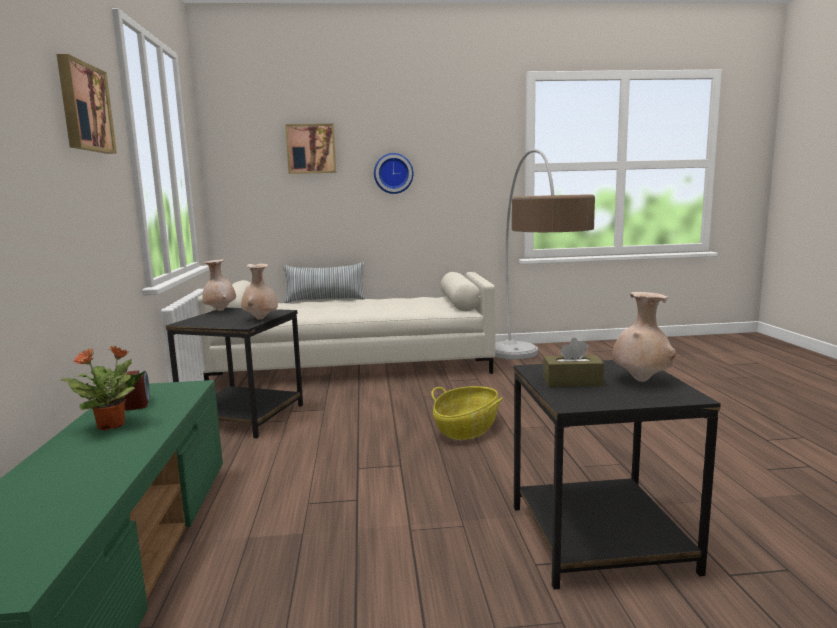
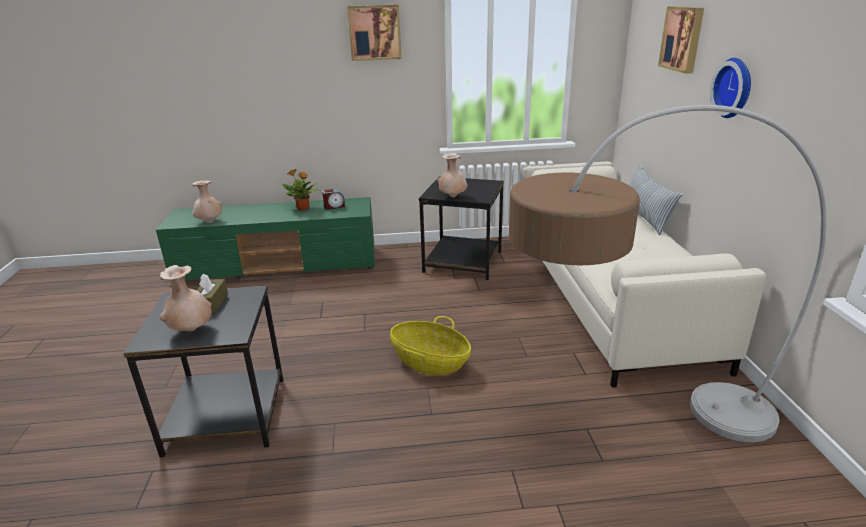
camera: 90 degrees right, 15 degrees up
(220, 310) = (488, 181): beige vase -> beige vase (210, 222)

